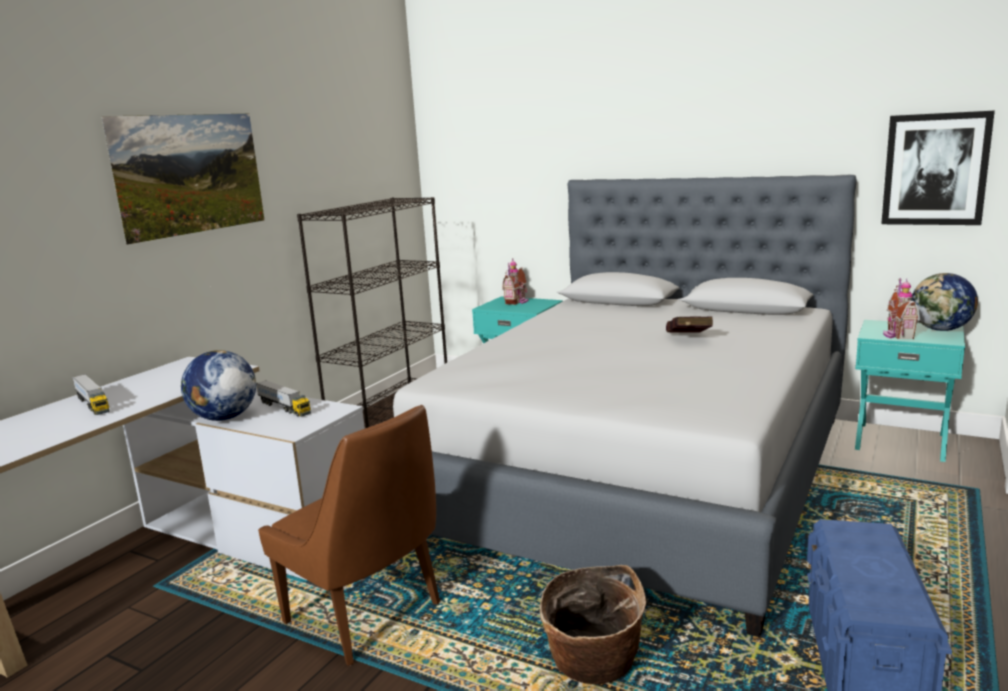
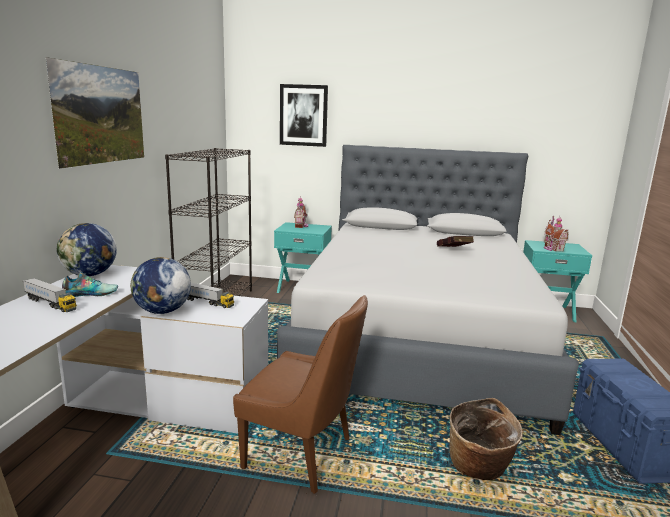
camera: 20 degrees left, 0 degrees up
(143, 393) = (90, 293): none -> shoe
(935, 169) = (570, 153): picture -> picture (303, 115)
(941, 329) = (570, 246): globe -> globe (89, 275)

